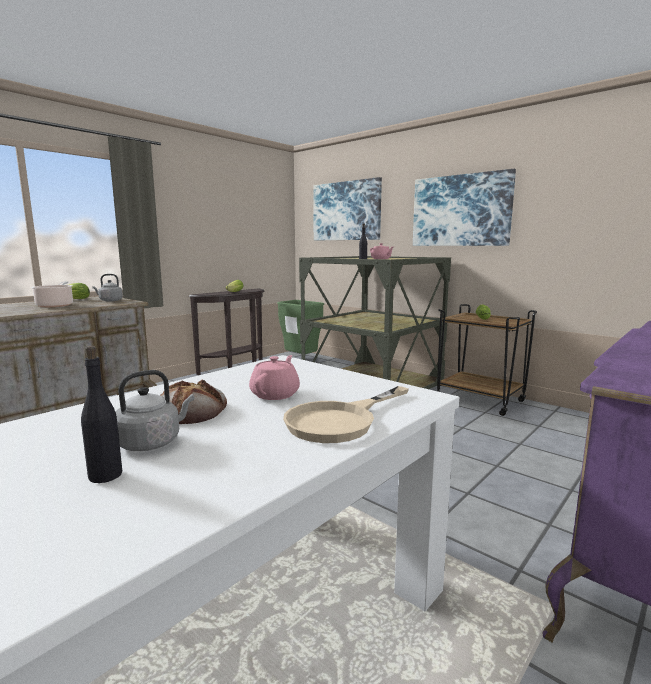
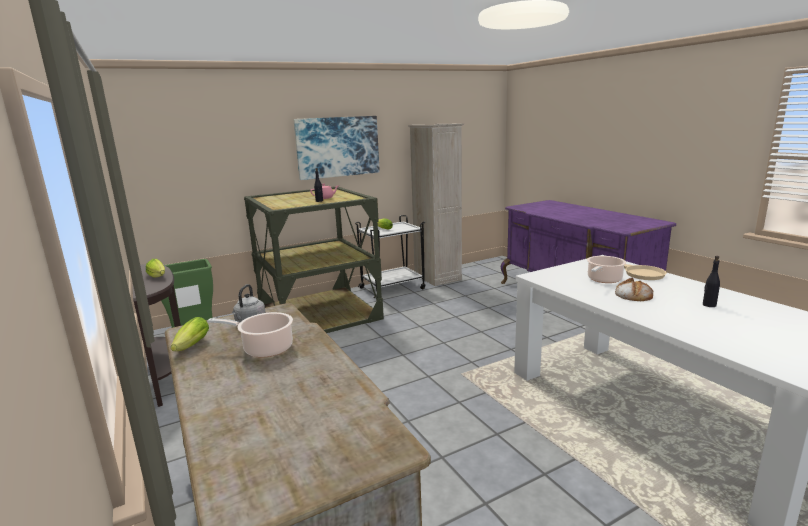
camera: 70 degrees left, 5 degrees up
(152, 442) = (675, 300): grey kettle -> none
(275, 394) = (603, 280): pink teapot -> cooking pot
(346, 211) = (205, 149): picture -> none
(480, 400) = (393, 288): brown cart -> white cart
(560, 418) = (438, 277): none -> beige cabinet

